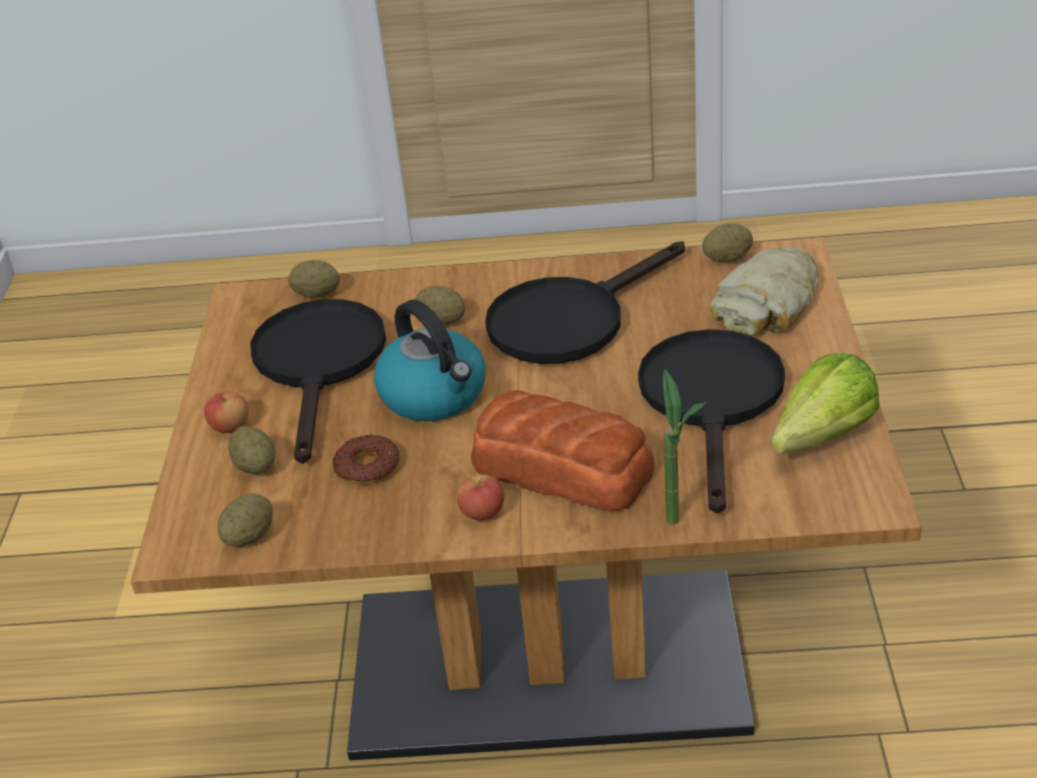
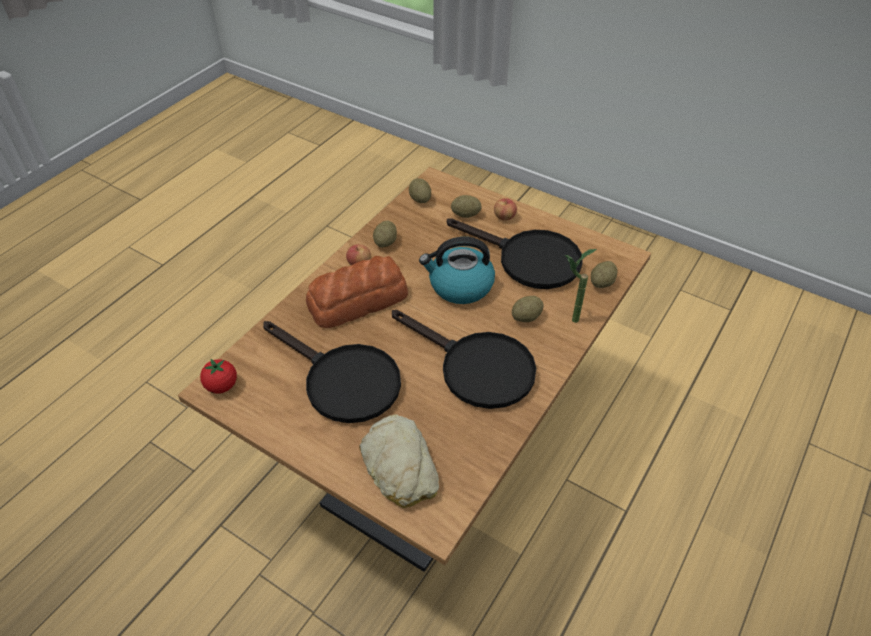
camera: 120 degrees right, 10 degrees up
(367, 467) = (429, 244): donut -> none
(569, 319) = (476, 367): black frying pan -> black frying pan turned 135 degrees clockwise
(681, 528) = (277, 316): potted plant -> potted plant (567, 320)
(727, 259) = (468, 482): potato -> potato (385, 242)
(814, 442) = (270, 398): lettuce -> none
(854, 495) = (222, 386): none -> tomato

